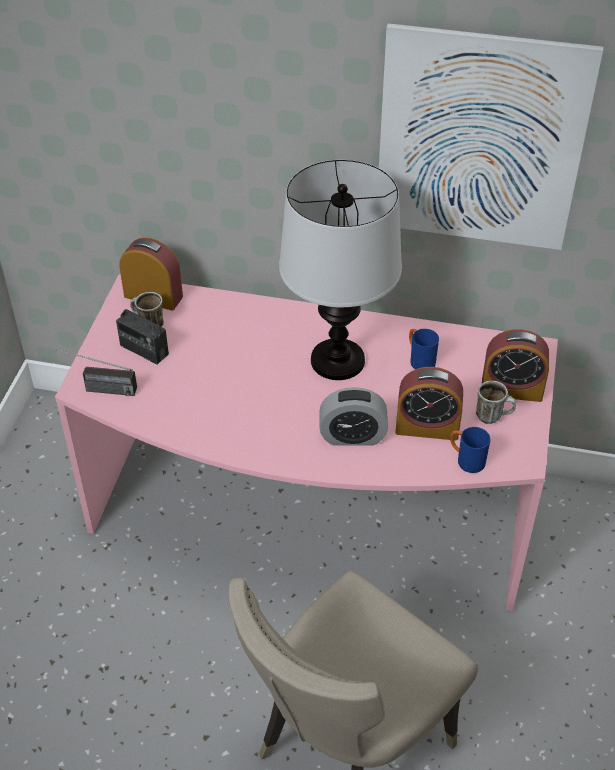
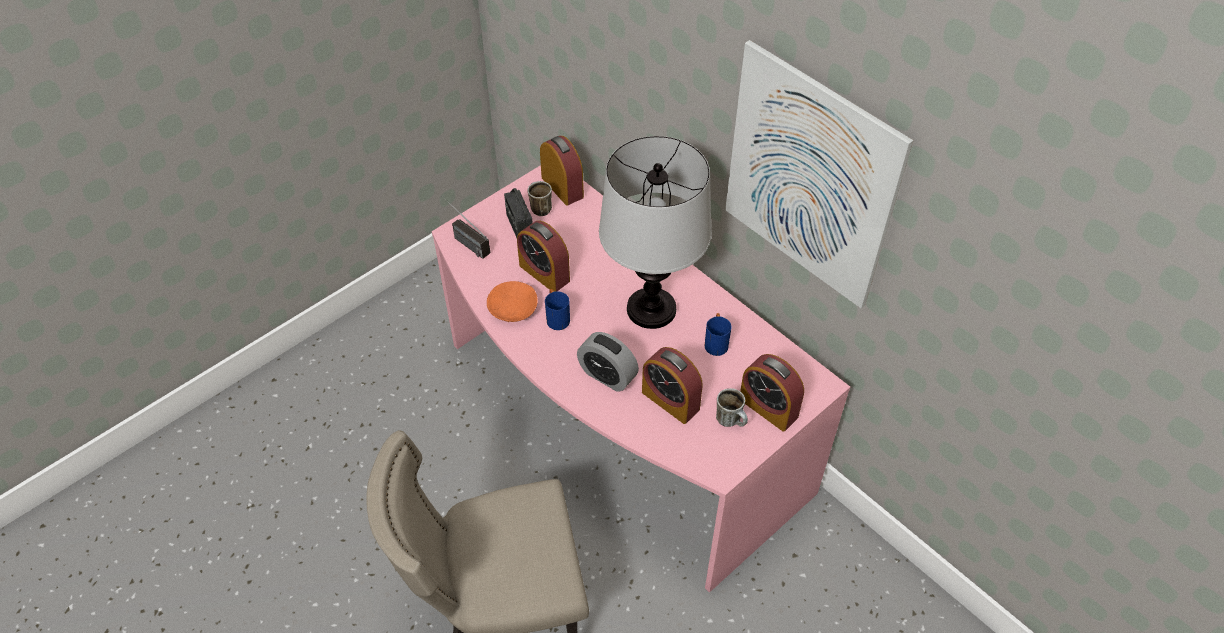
camera: 35 degrees right, 5 degrees up
(207, 425) = (512, 309): none -> orange bowl
(208, 379) = (544, 273): none -> alarm clock
(466, 460) = (676, 444): blue mug -> blue mug (556, 317)

